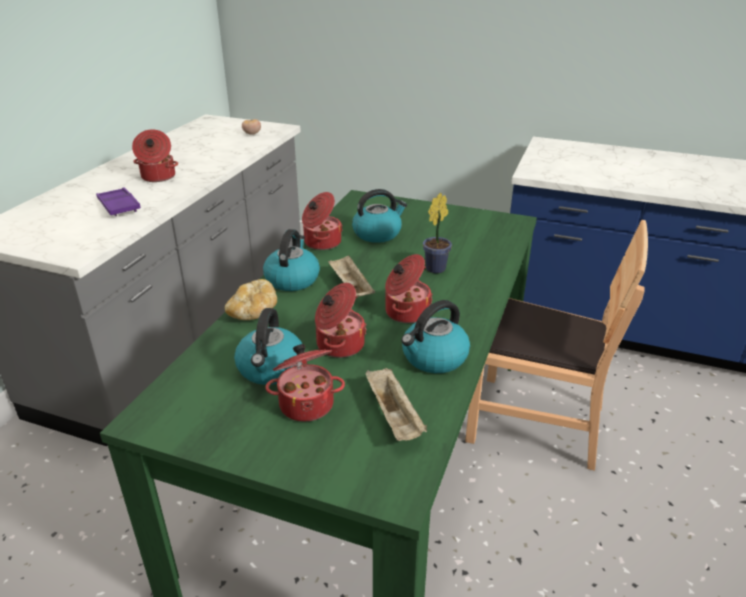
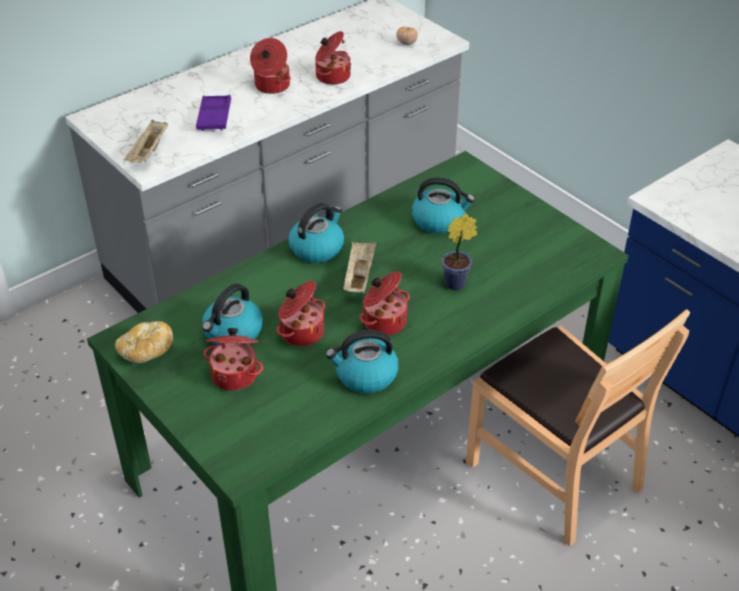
camera: 30 degrees right, 10 degrees up
(253, 313) = (259, 273): bread -> bread (146, 352)
(321, 242) = (377, 213): cooking pot -> cooking pot (332, 76)
(394, 417) = (288, 413): beige tray -> beige tray (149, 153)

